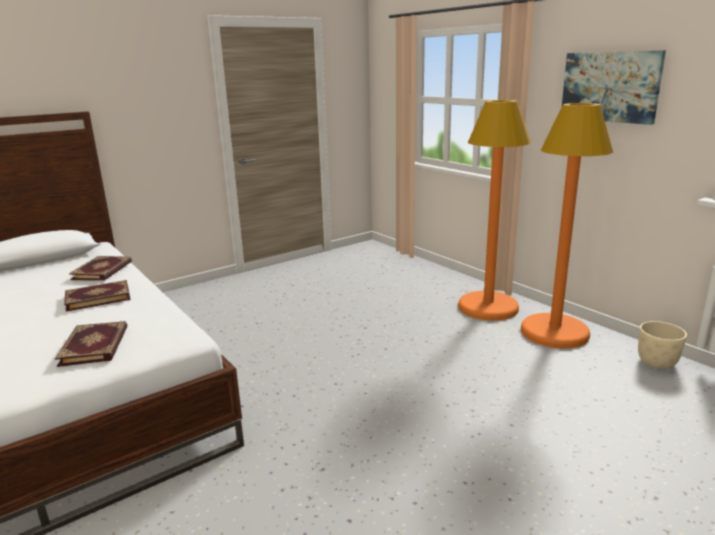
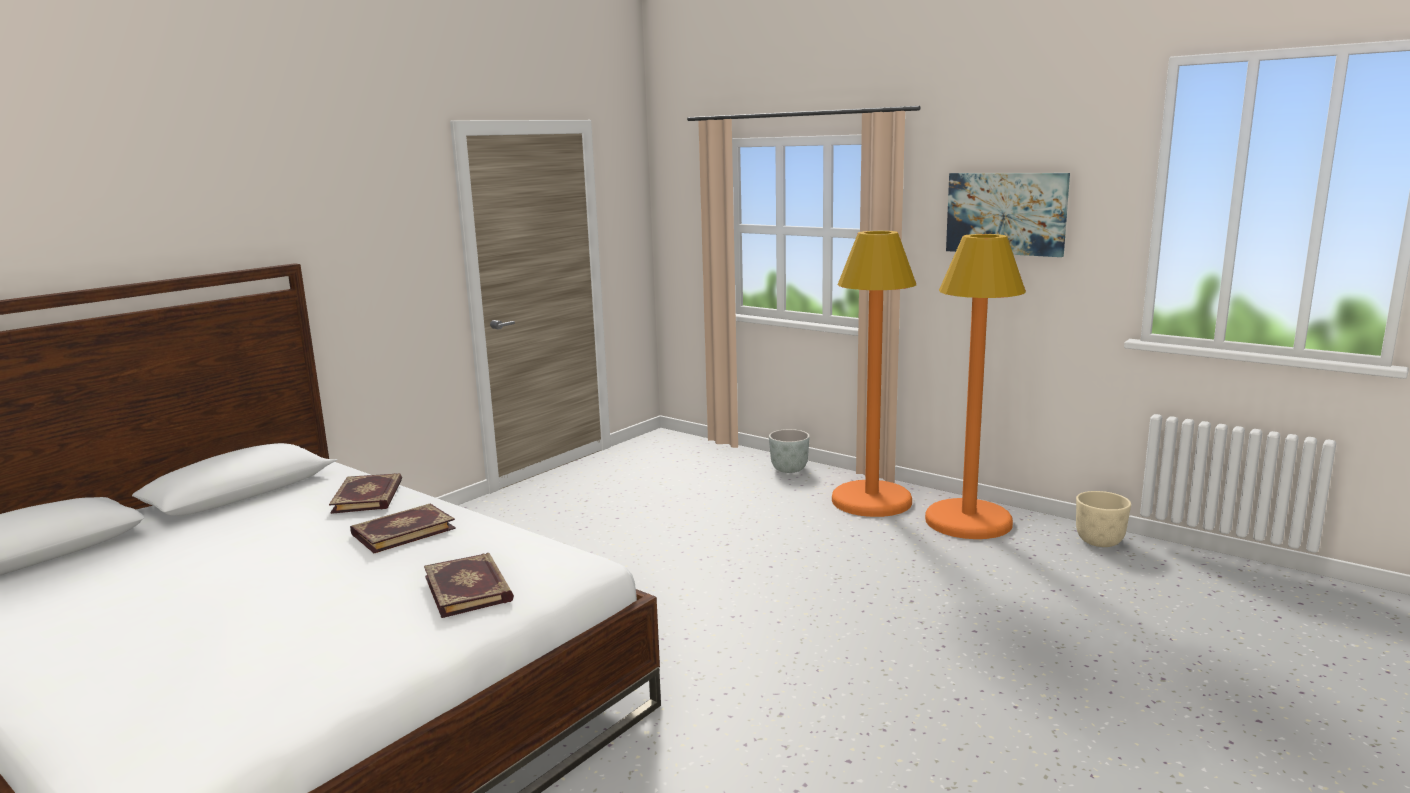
camera: 15 degrees left, 5 degrees down
(441, 277) = (789, 469): none -> grey planter

